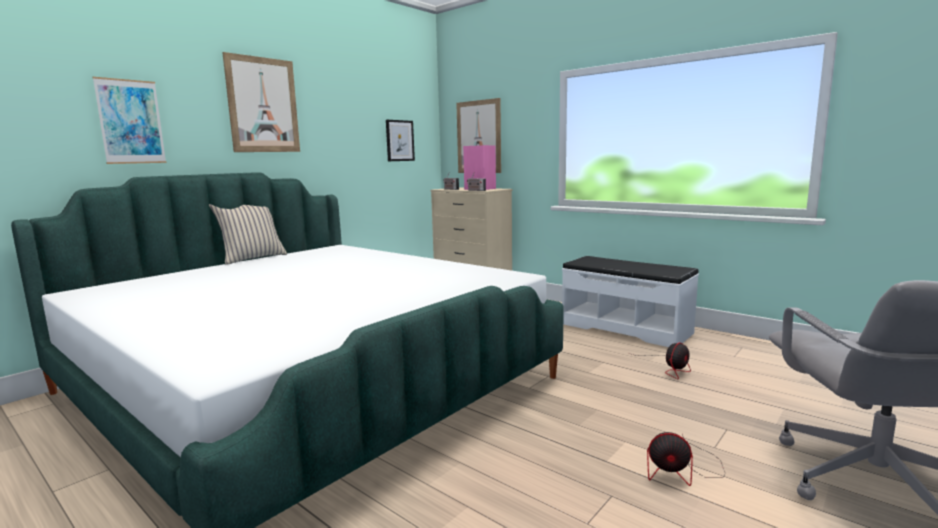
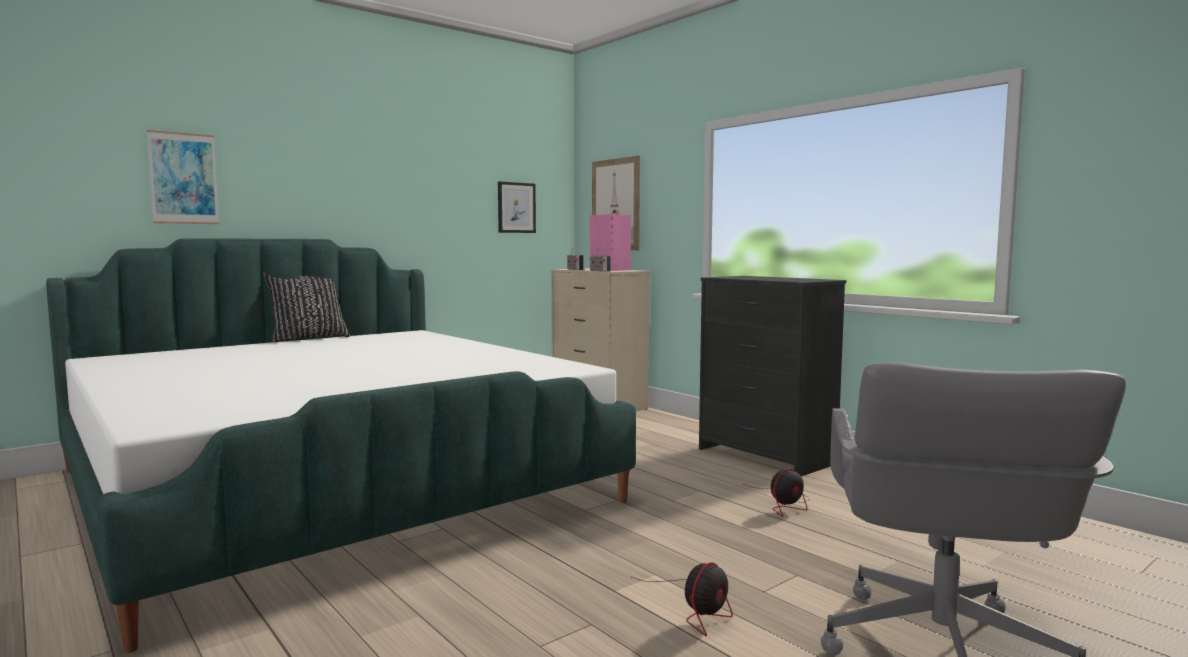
camera: 10 degrees right, 5 degrees down
(252, 258) = (308, 338): beige pillow -> black pillow
(263, 105) = (339, 162): picture -> none
(626, 328) = (765, 456): white bench -> black dresser
(681, 470) = (699, 609): fan -> fan turned 75 degrees counterclockwise

